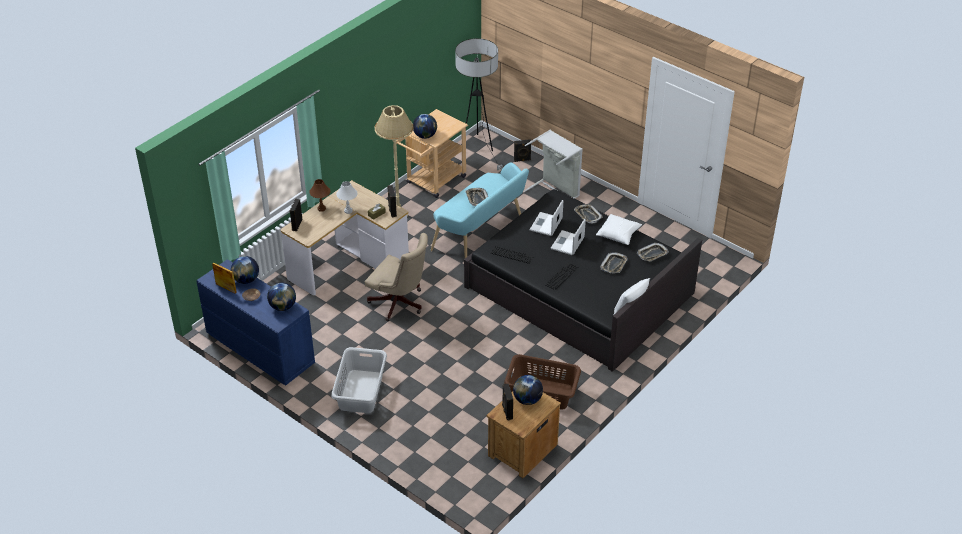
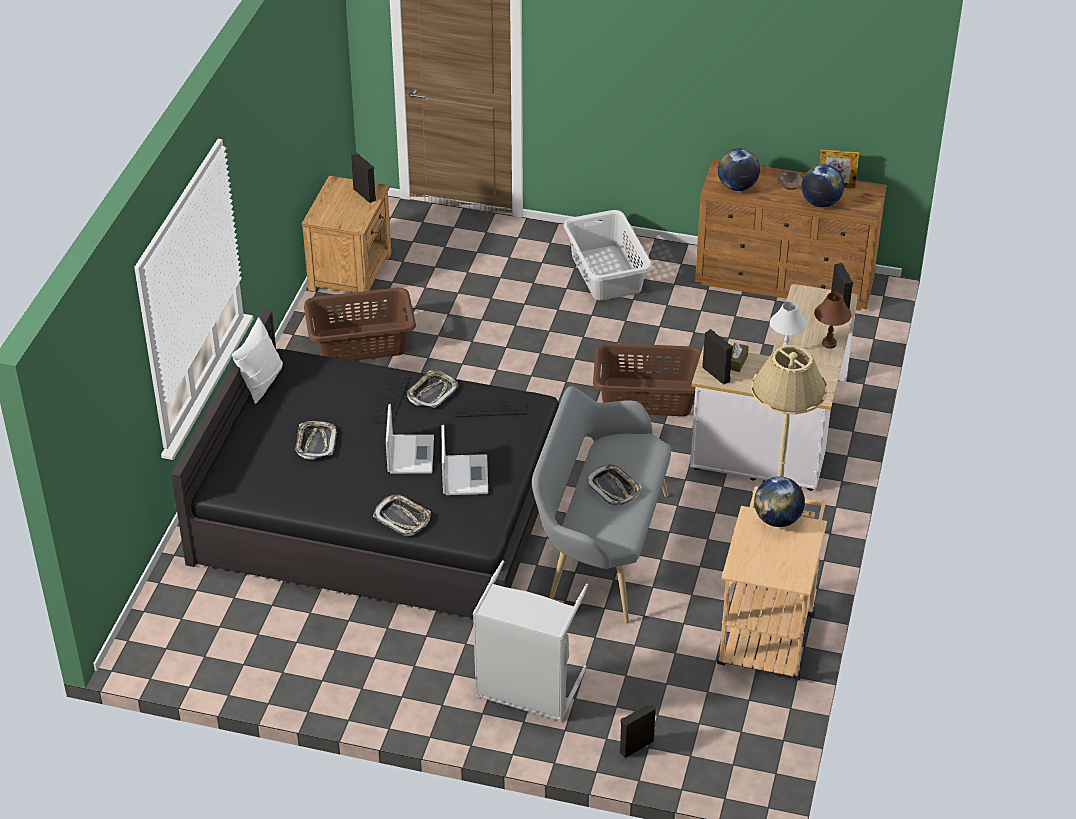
camera: 155 degrees right, 0 degrees up
(259, 349) = (786, 280): blue dresser -> brown dresser
(400, 304) = (647, 396): beige office chair -> brown laundry basket
(478, 148) = (742, 744): floor lamp -> none
(482, 237) = (600, 548): turquoise bench -> grey bench
(527, 400) = (346, 213): globe -> none
(618, 234) = (332, 499): white pillow -> none
(652, 254) = (258, 481): tray -> tray (432, 392)

